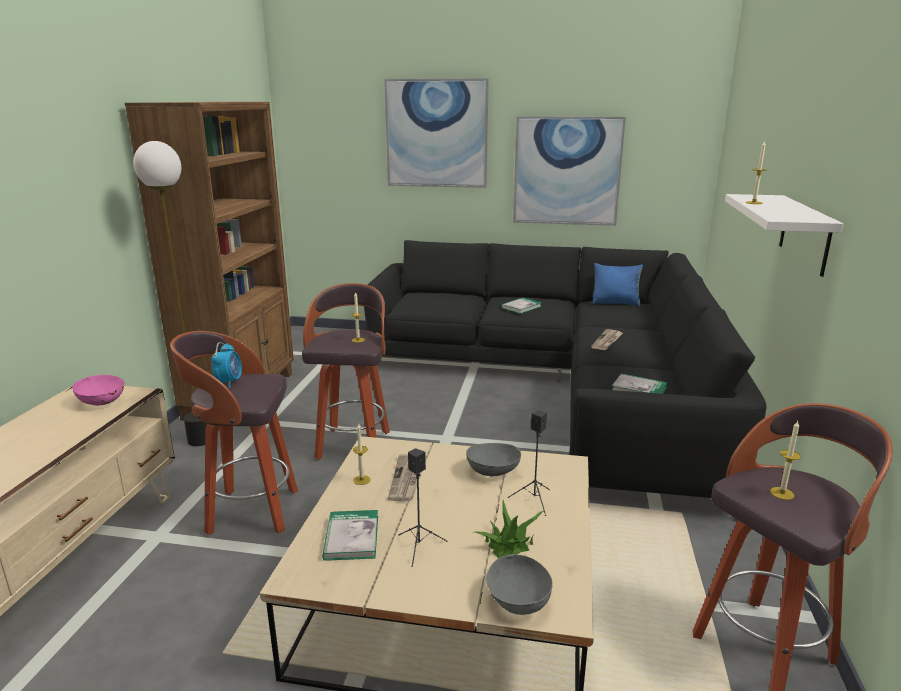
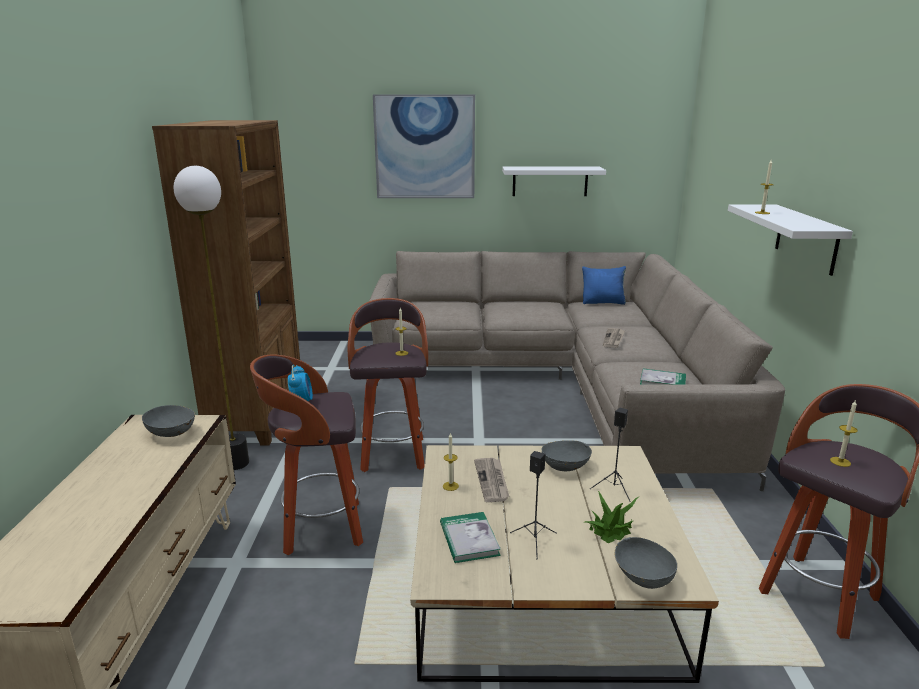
camera: 10 degrees left, 0 degrees up
(103, 402) = (172, 433): pink bowl -> grey bowl
(521, 307) = (520, 311): book -> none
(564, 387) = (566, 383): black sofa -> beige sofa
(567, 171) = (550, 181): picture -> white shelf

